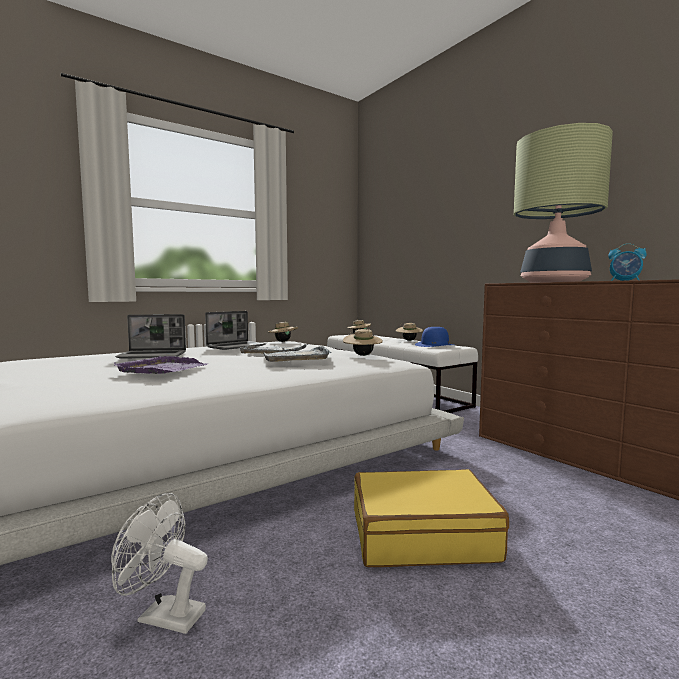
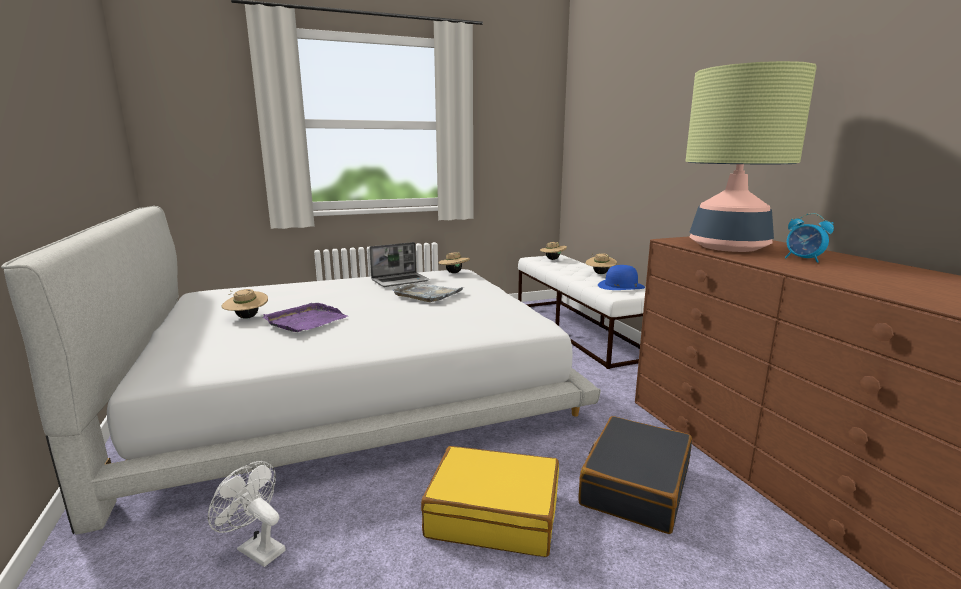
camera: 15 degrees right, 10 degrees up
(153, 355) = (315, 294): laptop -> none
(297, 357) = (435, 311): grey tray -> none
(362, 355) = (506, 310): beige hat -> beige hat (247, 317)
(530, 493) = (634, 485): none -> black suitcase

